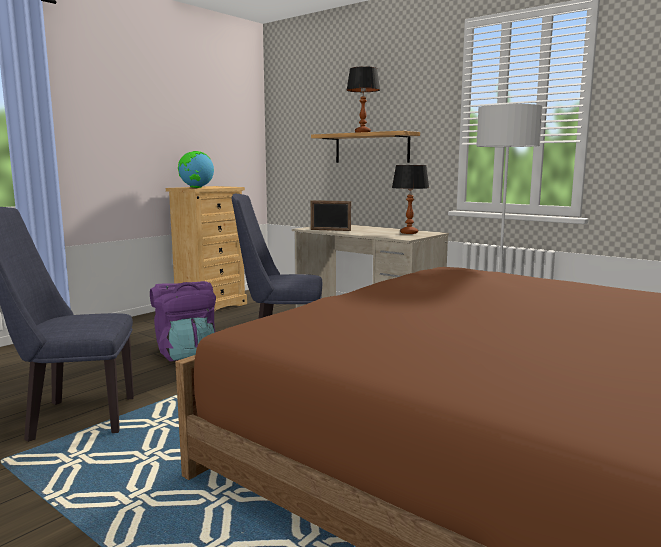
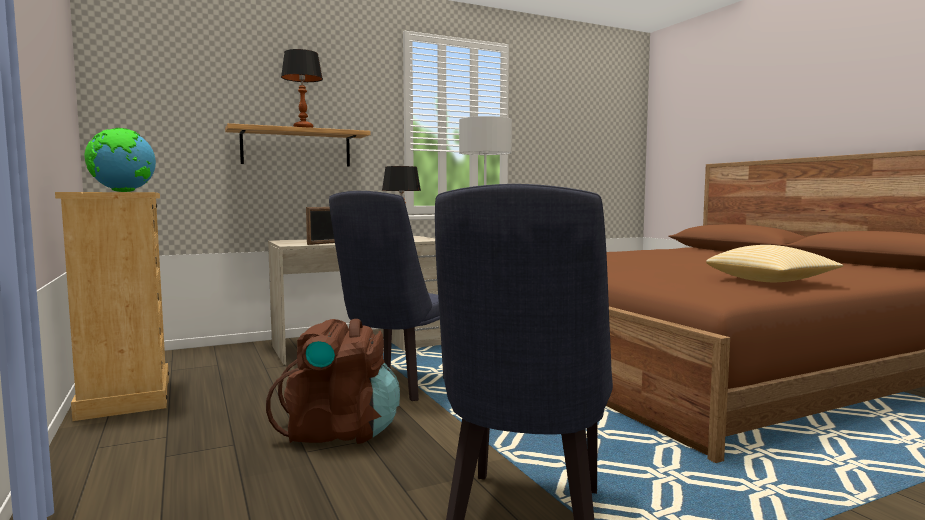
camera: 65 degrees left, 5 degrees down
(186, 353) = (339, 432): purple backpack -> brown backpack
(364, 344) = (770, 281): none -> pillow

